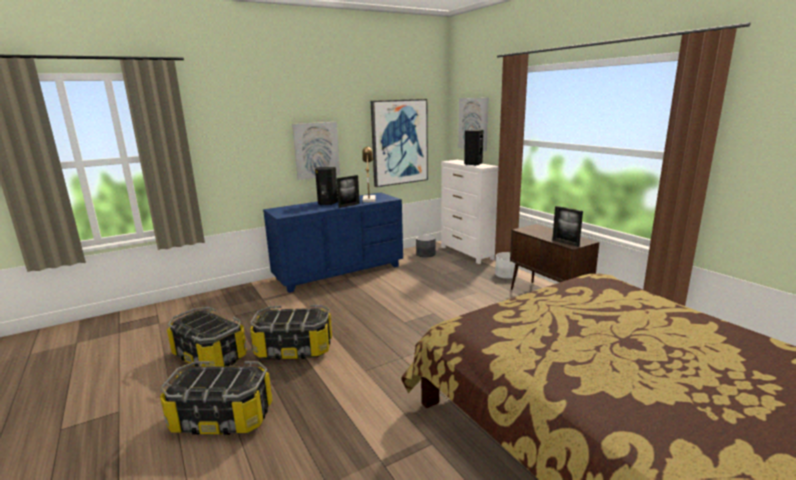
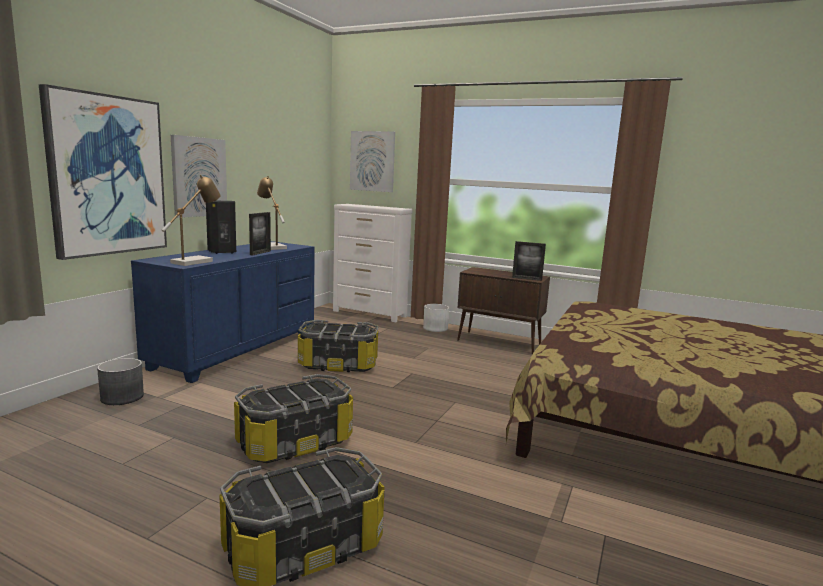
camera: 35 degrees left, 5 degrees down
(209, 356) = (168, 483): storage box -> storage box (338, 365)
(294, 212) = (195, 261): none -> table lamp
(399, 142) = (287, 178): picture -> picture (107, 175)
(426, 254) = (324, 319): grey planter -> grey planter (122, 397)
(472, 164) = (380, 207): black speaker -> none

